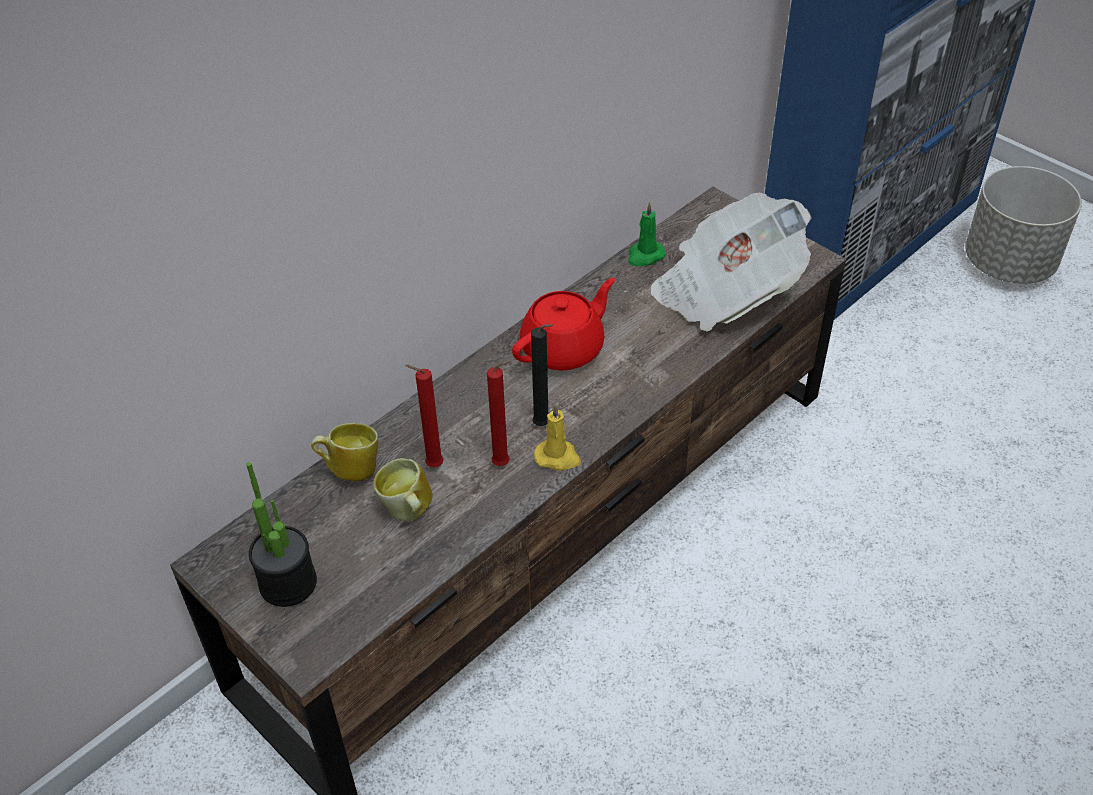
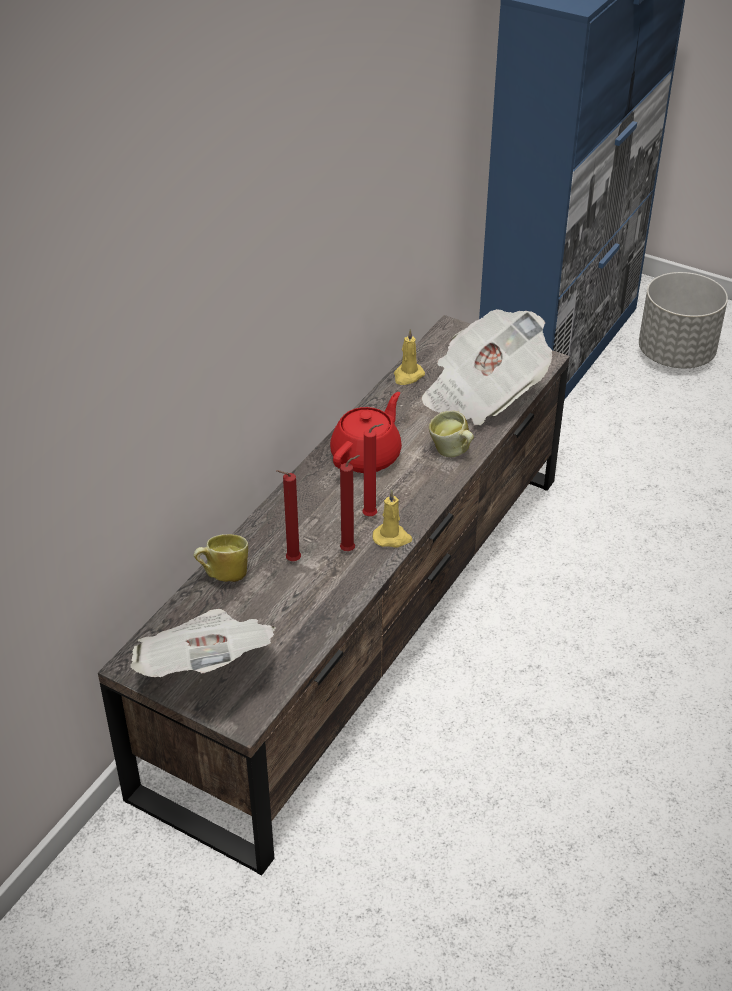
camera: 15 degrees left, 5 degrees down
(288, 583) = (205, 668): potted plant -> newspaper
(407, 512) = (284, 599): mug -> mug (452, 453)
(544, 425) = (372, 516): black candle -> red candle
(645, 256) = (408, 376): green candle -> yellow candle

